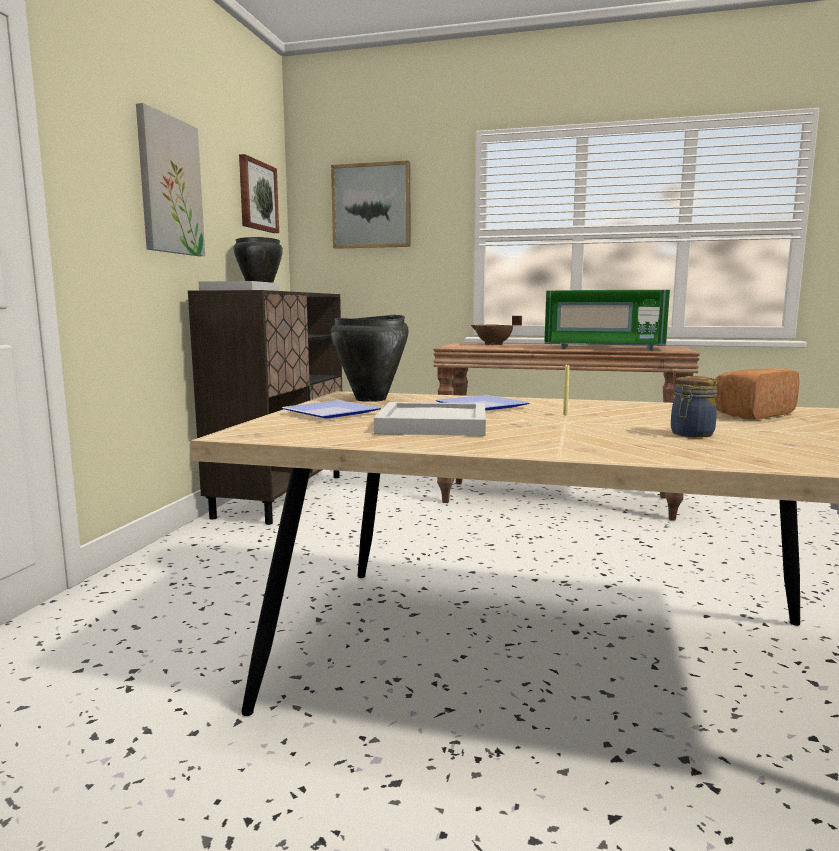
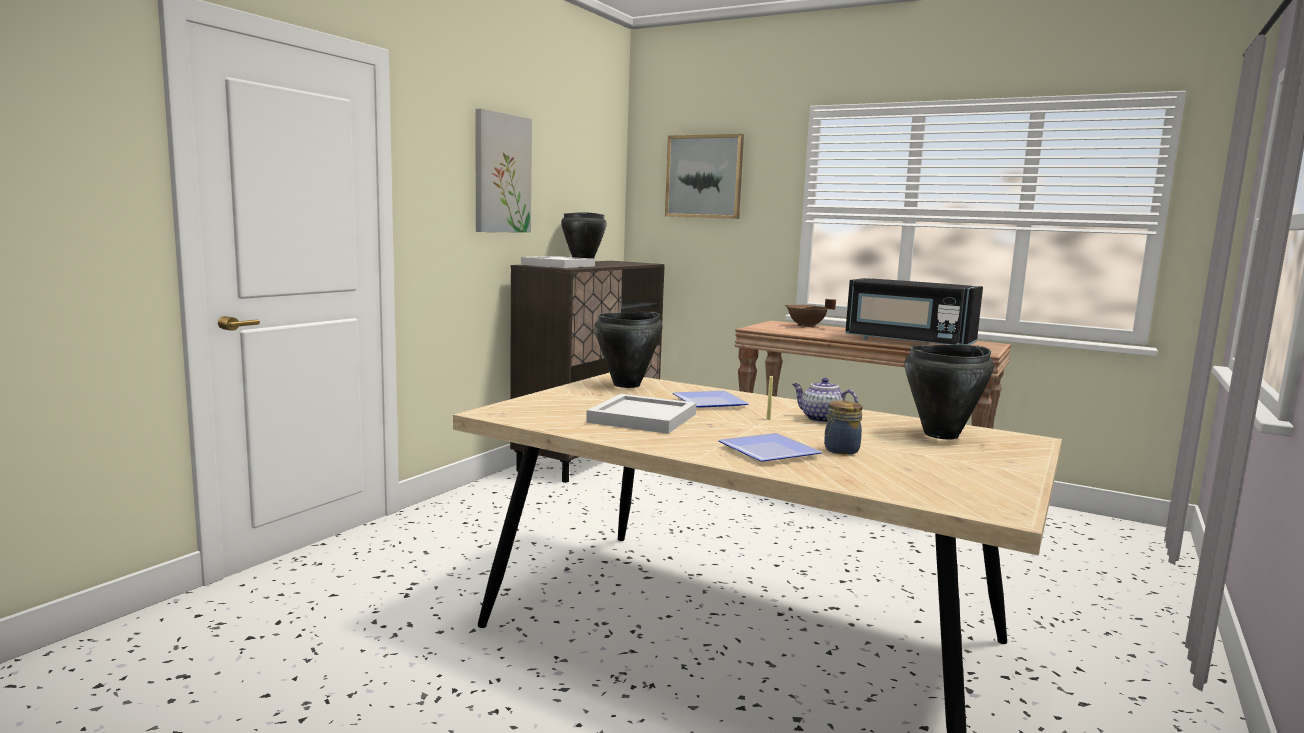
camera: 15 degrees right, 0 degrees up
(257, 196) = (592, 168): picture -> none
(331, 414) = (576, 398): plate -> plate (768, 453)
(603, 348) = (908, 342): green microwave -> black microwave
(616, 411) = (821, 419): none -> teapot
(751, 414) = (942, 435): bread -> black cooking pot

